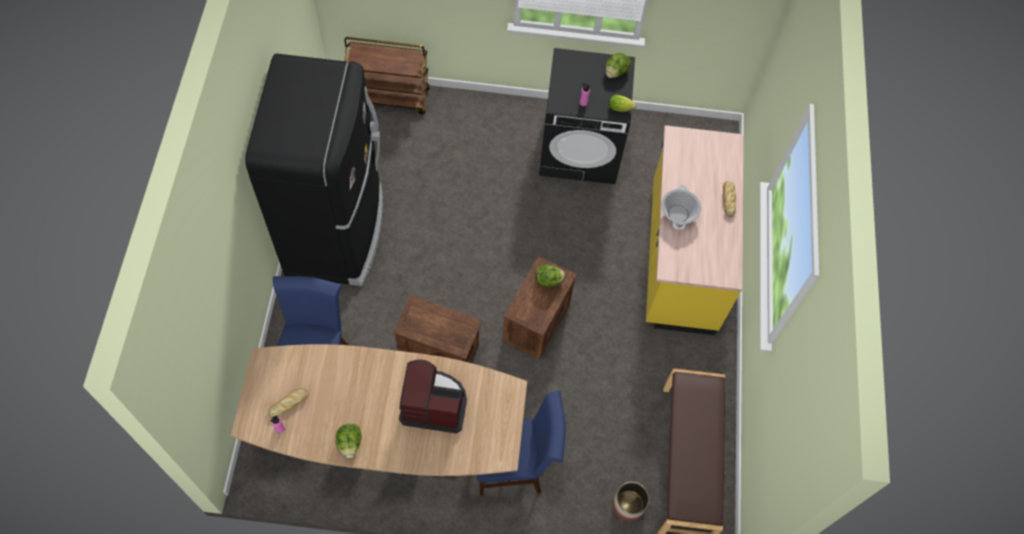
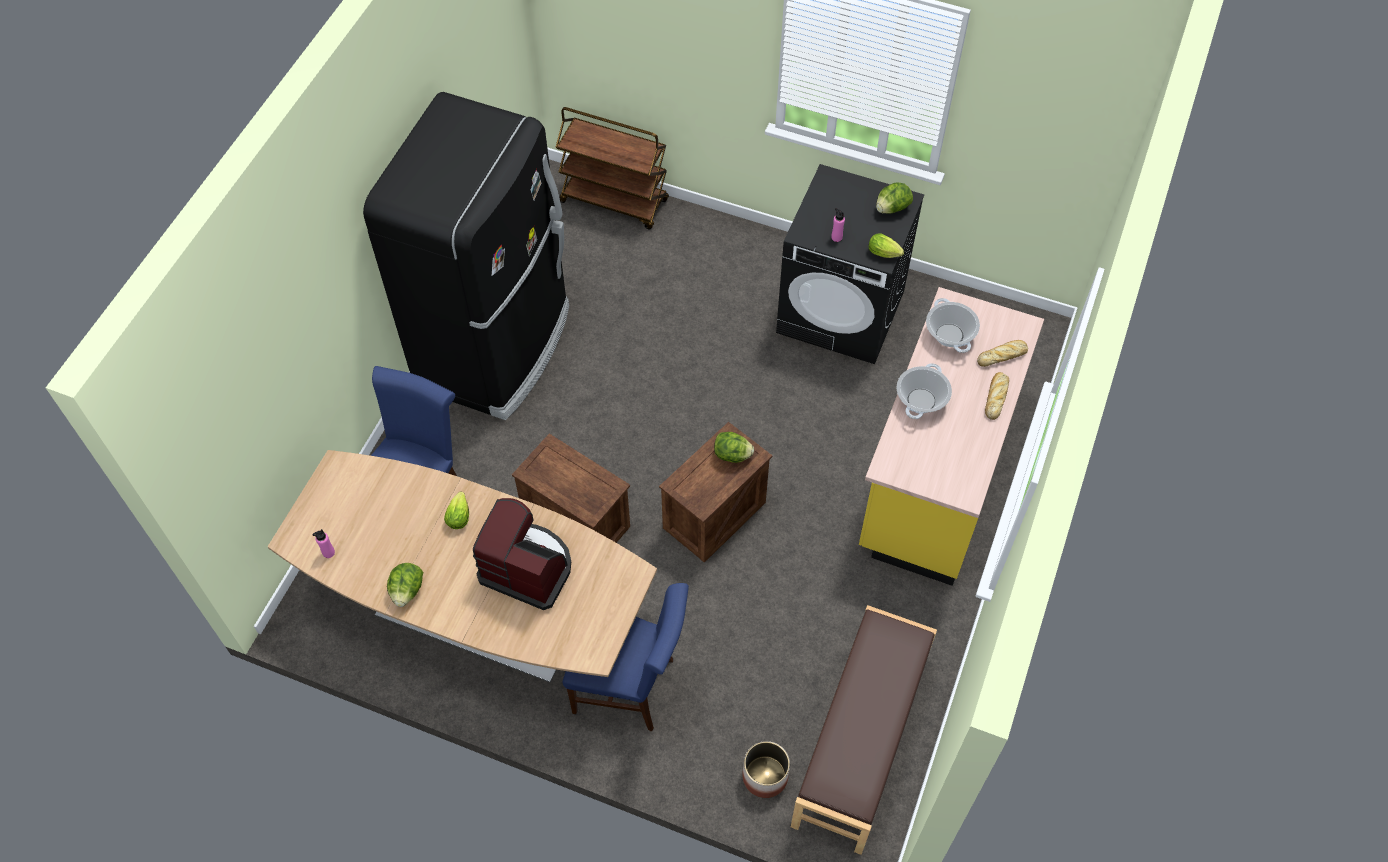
camera: 20 degrees right, 5 degrees down
(289, 403) = (350, 525): bread -> bread (1003, 356)
(370, 376) = (459, 515): none -> lettuce
(683, 160) = (950, 335): none -> cooking pot

